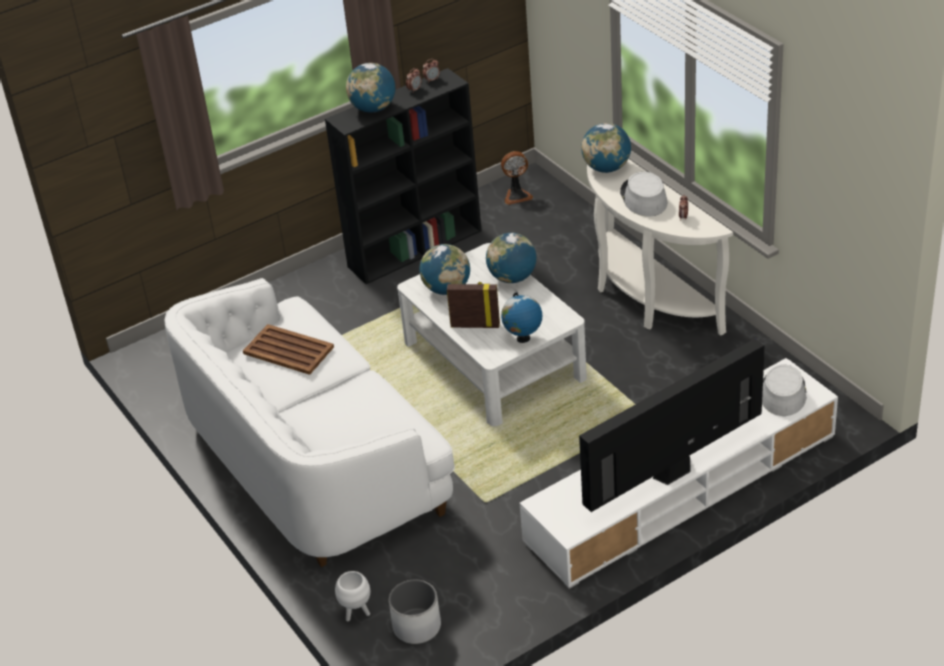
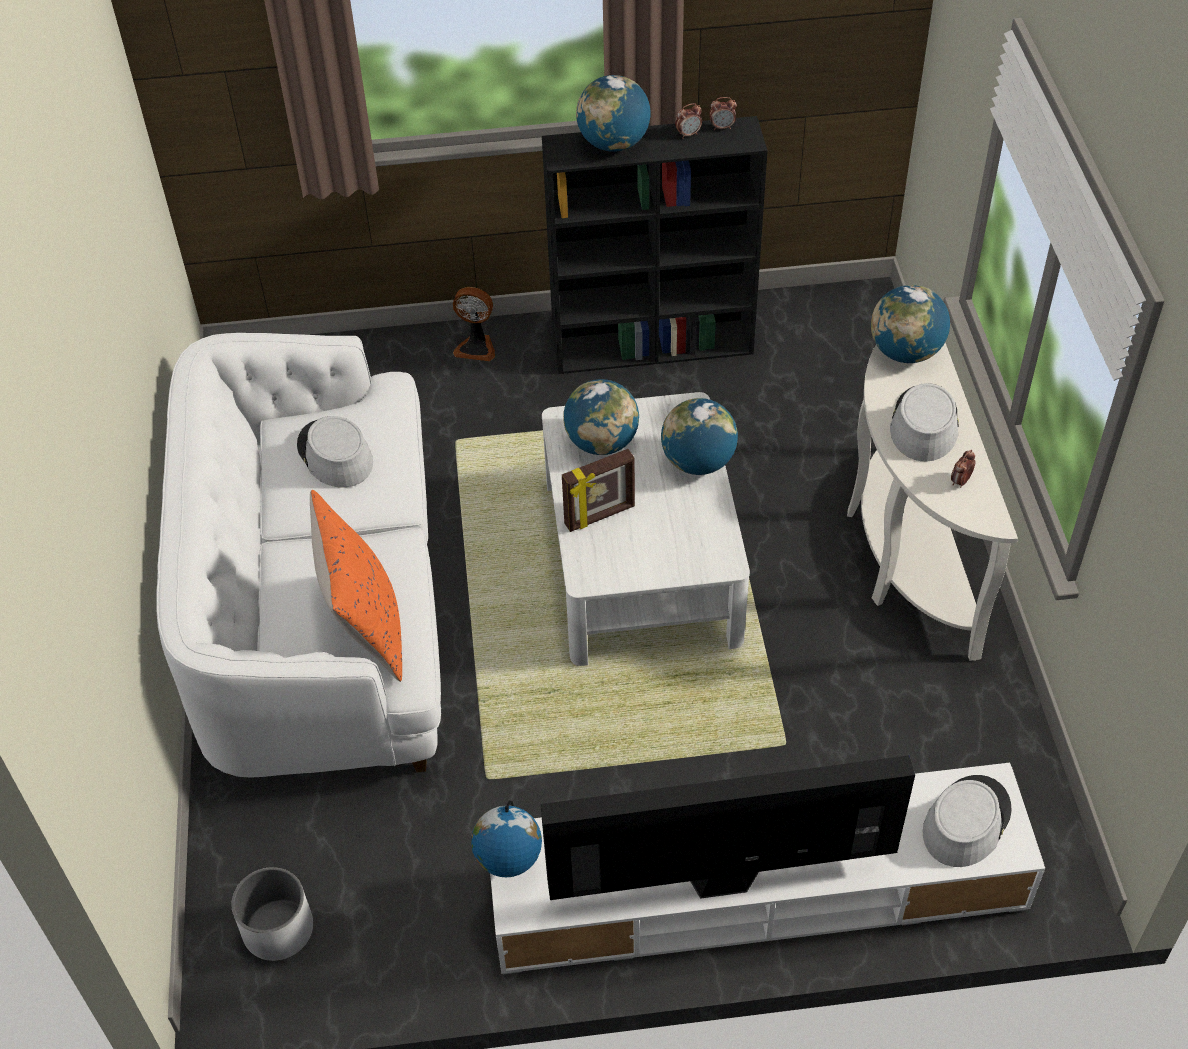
camera: 25 degrees right, 10 degrees up
(289, 351) = (334, 455): brown tray -> grey hat
(356, 613) = (222, 868): white planter -> none
(381, 426) = (365, 626): none -> orange pillow
(475, 325) = (600, 516): picture frame -> picture frame turned 120 degrees clockwise
(517, 195) = (834, 319): fan -> fan (476, 347)
(523, 339) = (647, 567): globe -> globe (509, 866)

